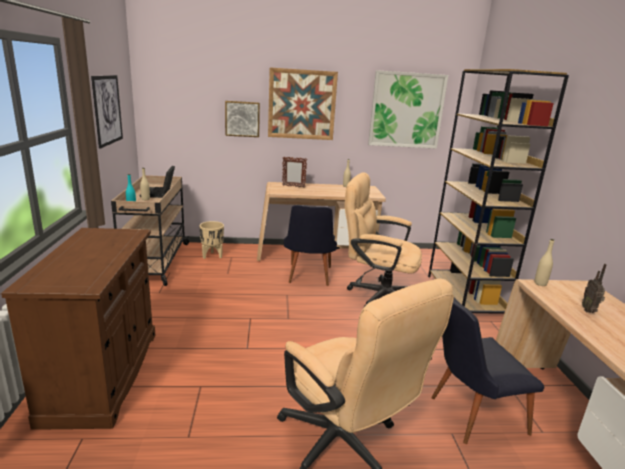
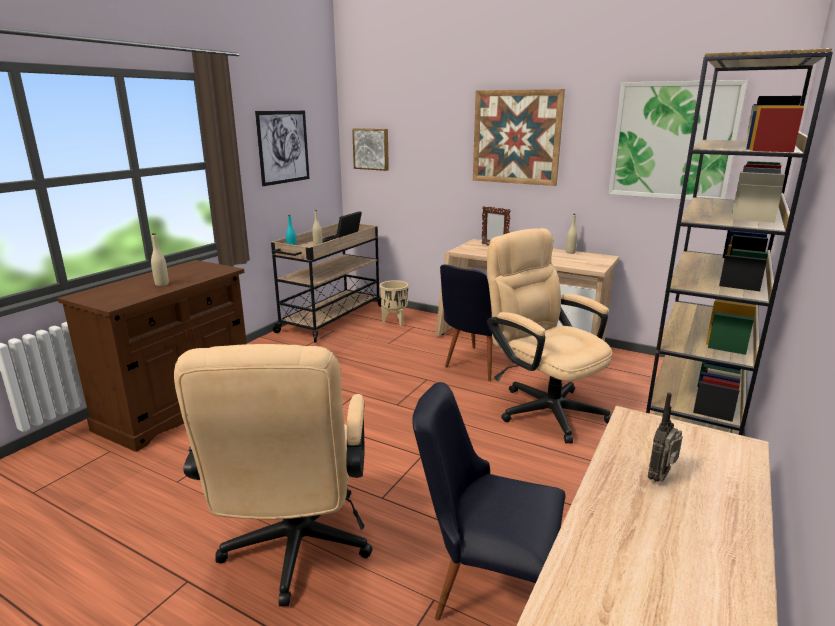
camera: 35 degrees right, 0 degrees up
(242, 119) = (445, 157): picture -> picture (371, 149)
(540, 283) = (645, 420): beige bottle -> beige bottle (162, 284)

